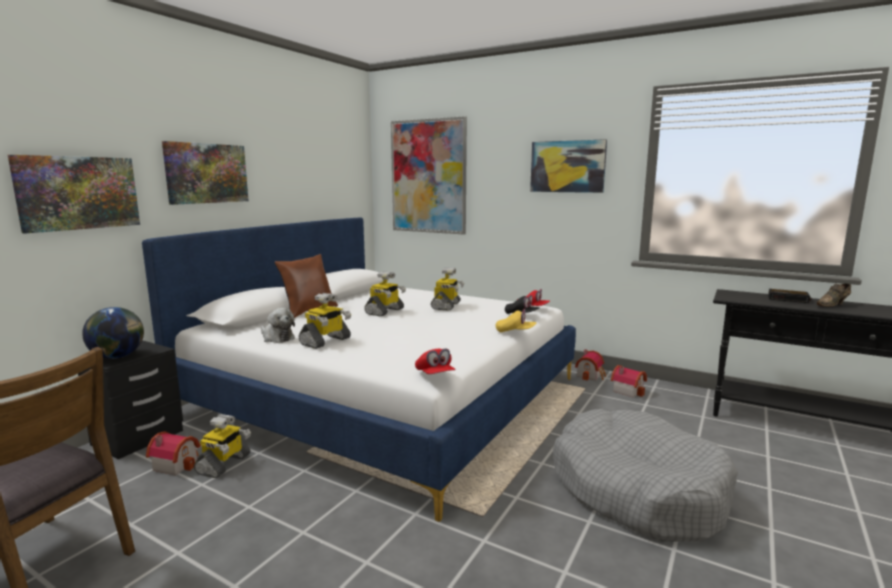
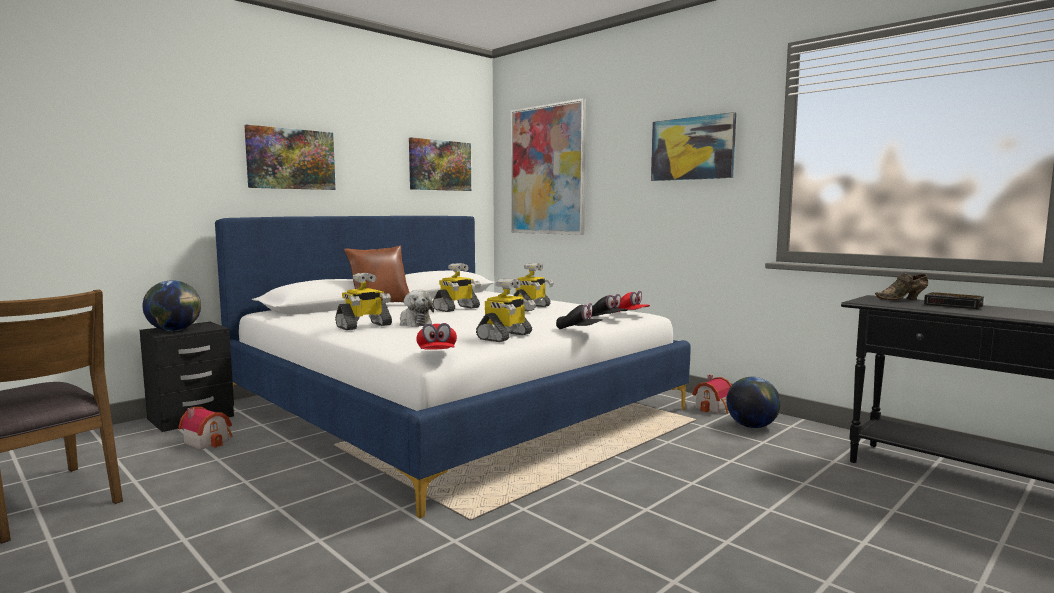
camera: 15 degrees right, 5 degrees down
(78, 193) = (157, 170): picture -> picture (440, 165)
(224, 464) = (249, 446): toy robot -> toy robot (505, 337)
(277, 338) = (322, 322): plush toy -> plush toy (414, 323)
(515, 332) = (579, 330): yellow cap -> black cap
(628, 390) = (751, 426): toy house -> globe
(637, 490) = (677, 520): grey dog bed -> none
(833, 305) = (1013, 312): brown shoe -> brown shoe (902, 299)

